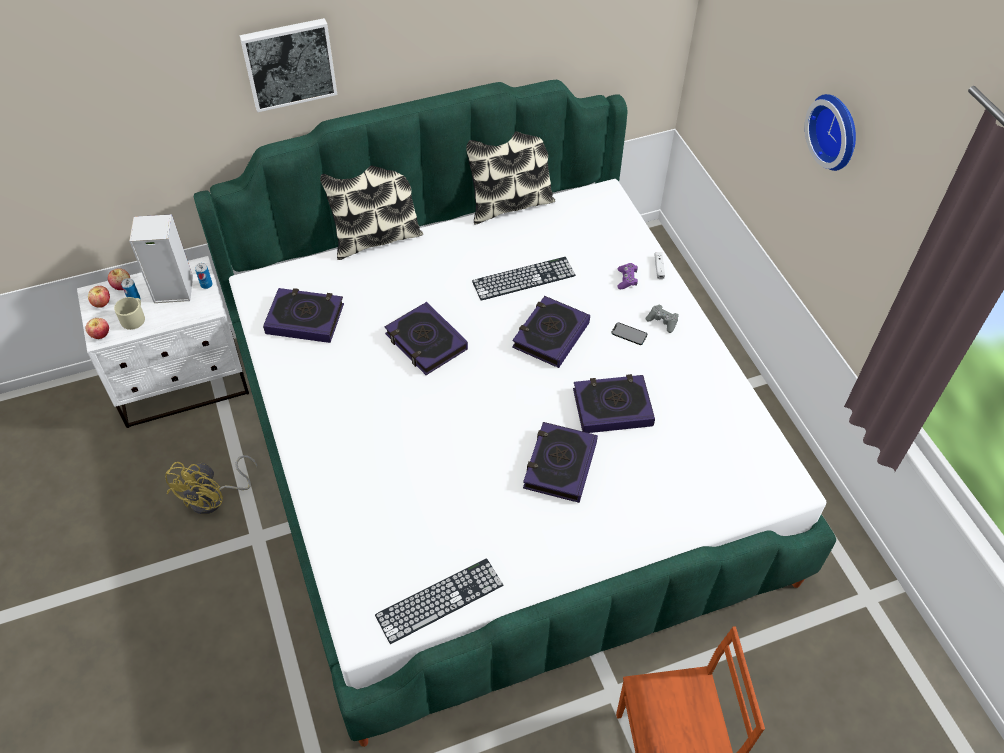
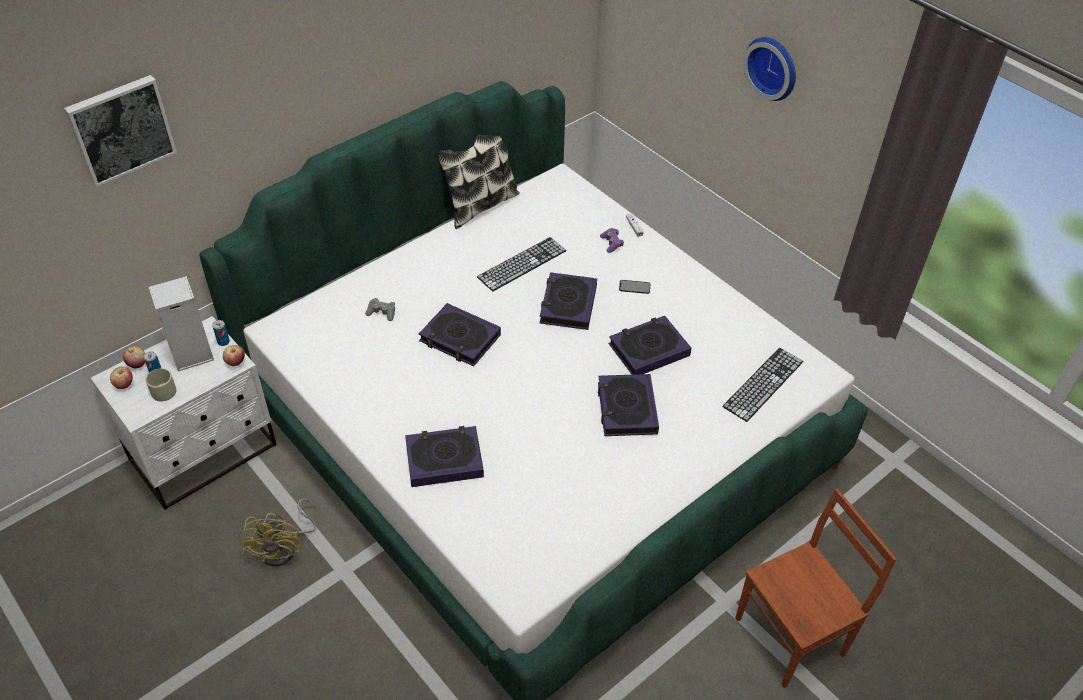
camera: 20 degrees left, 5 degrees down
(100, 335) = (137, 413): apple -> apple (236, 362)
(289, 63) = (276, 106): picture -> picture (120, 129)
(305, 319) = (337, 347): book -> book (444, 460)
(376, 237) = (370, 261): pillow -> none
(439, 600) = (576, 549): keyboard -> keyboard (763, 384)
(662, 321) = (657, 270): grey game controller -> grey game controller (382, 313)

